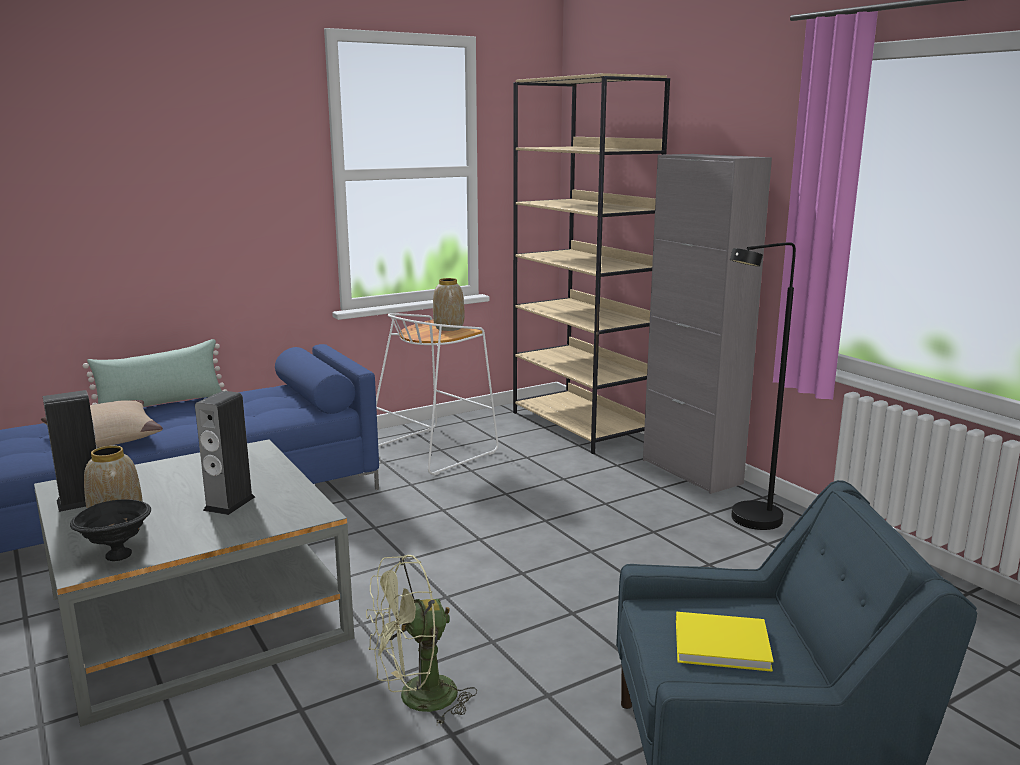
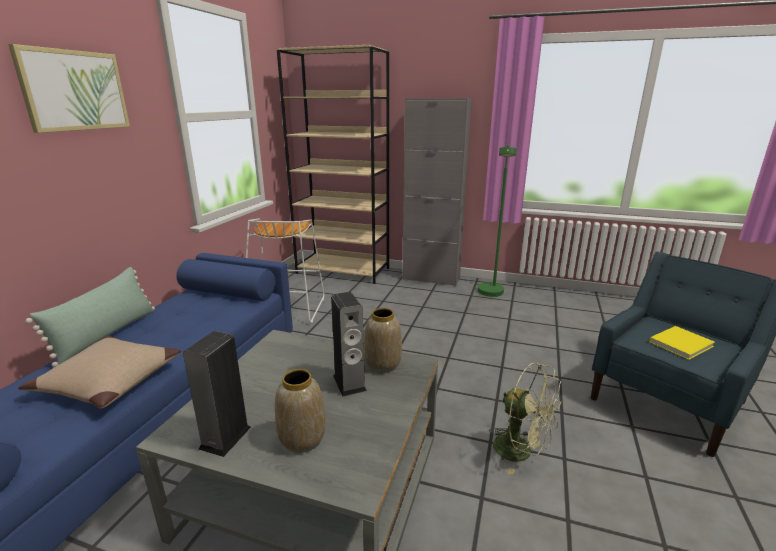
camera: 40 degrees left, 5 degrees up
(116, 556) = (358, 462): black bowl -> none
(198, 147) = (74, 90): none -> picture
(416, 700) = (521, 451): green fan -> green fan turned 75 degrees counterclockwise
(448, 328) = (286, 224): vase -> vase (382, 364)
(748, 523) = (491, 294): black floor lamp -> green floor lamp

